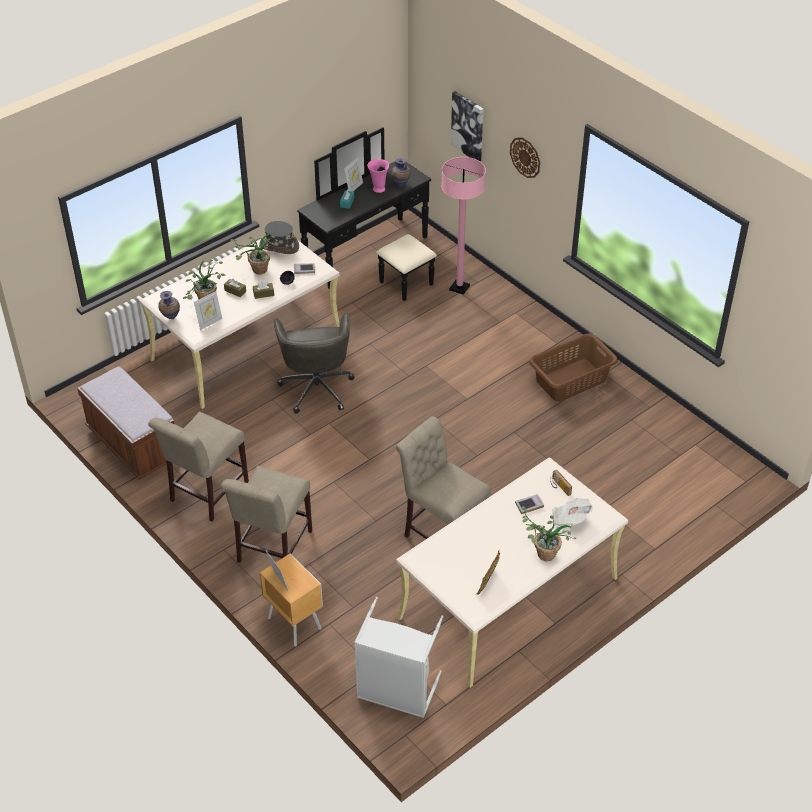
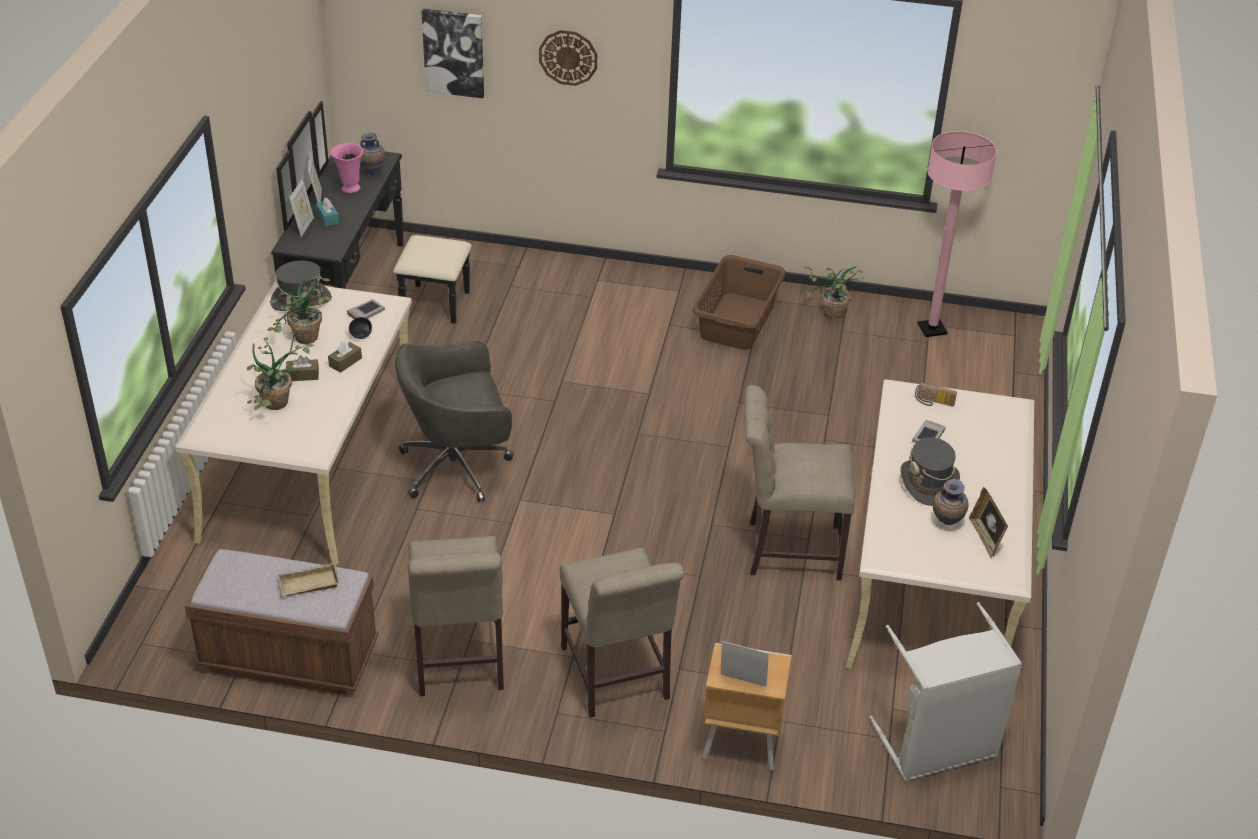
camera: 40 degrees left, 5 degrees down
(137, 408) = (308, 585): none -> beige tray
(170, 318) = (251, 446): vase -> vase (946, 524)
(209, 323) = (313, 427): picture frame -> picture frame (303, 226)
(316, 387) = (458, 467): grey office chair -> grey office chair turned 120 degrees clockwise
(459, 288) = (504, 281): pink floor lamp -> pink floor lamp (932, 329)
(495, 532) = (928, 483): none -> grey hat
(541, 554) = (999, 478): potted plant -> potted plant (828, 315)
(569, 519) = (983, 428): newspaper -> none

